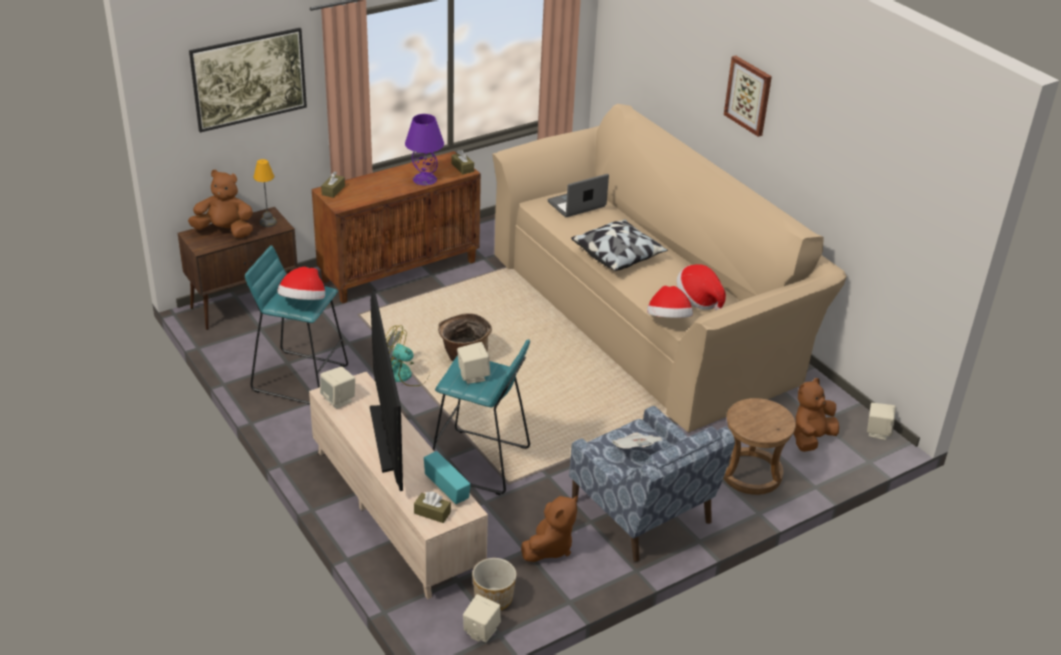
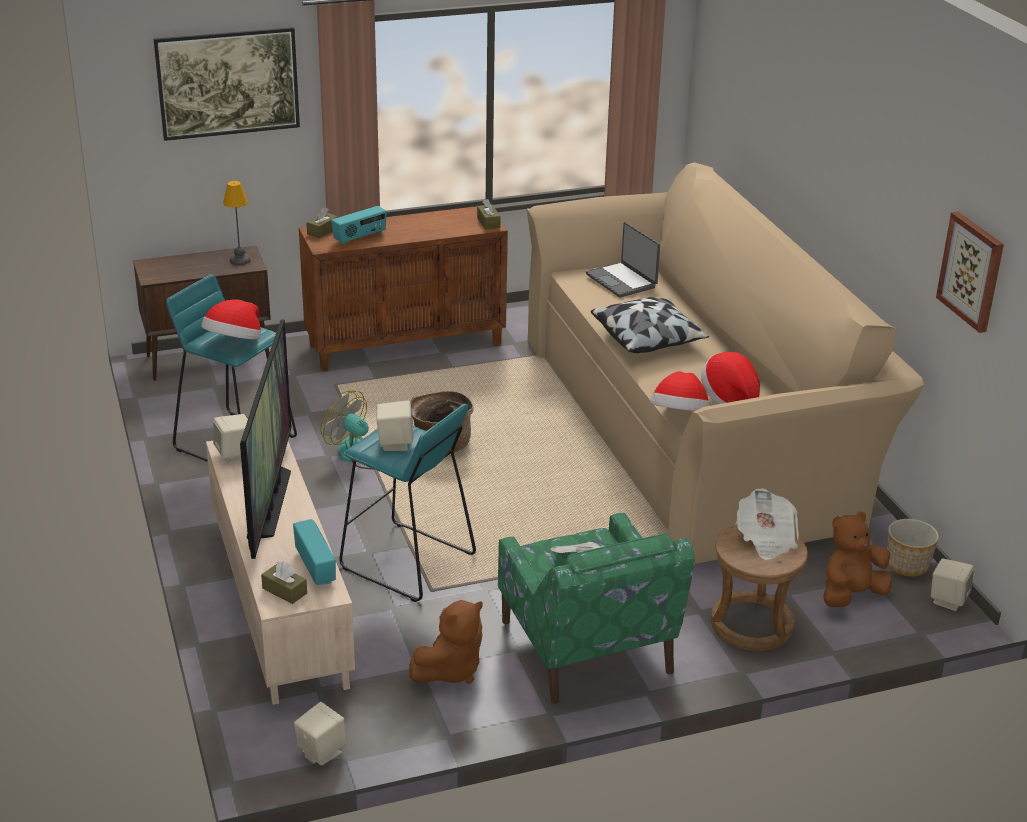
camera: 15 degrees right, 5 degrees down
(225, 231) = (187, 264): brown plush toy -> none
(366, 193) = (360, 238): none -> radio
(425, 179) = (437, 230): purple table lamp -> none
(494, 598) = (354, 717): planter -> planter (908, 565)
(577, 205) = (622, 281): laptop -> laptop turned 105 degrees counterclockwise
(642, 514) = (586, 650): blue armchair -> green armchair
(749, 95) = (832, 146): picture -> picture (972, 271)
(761, 412) = (765, 539): none -> newspaper

